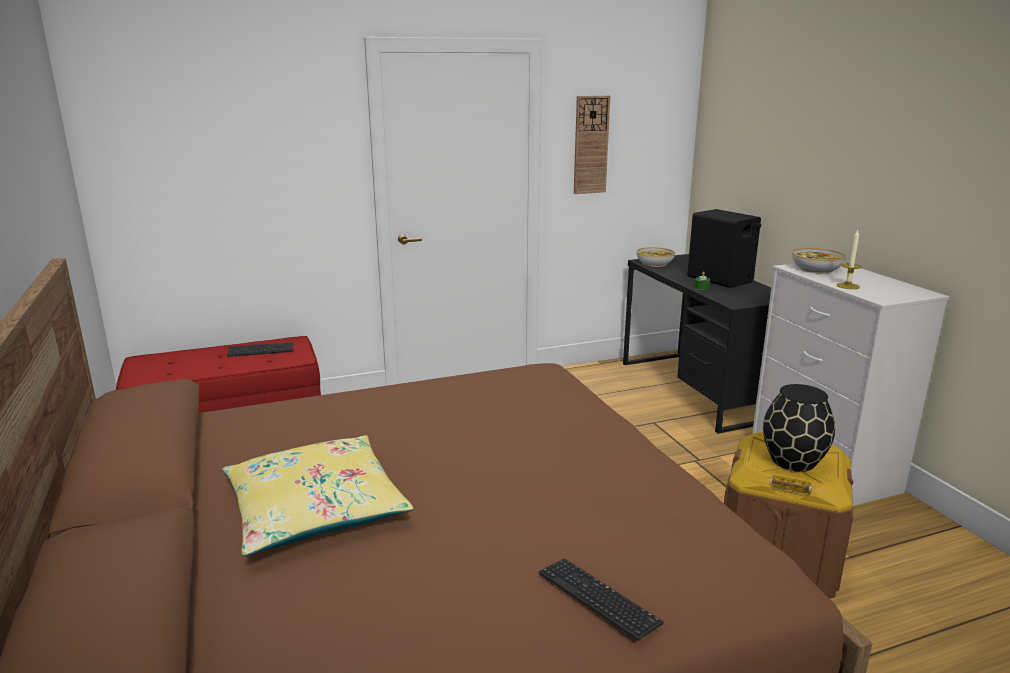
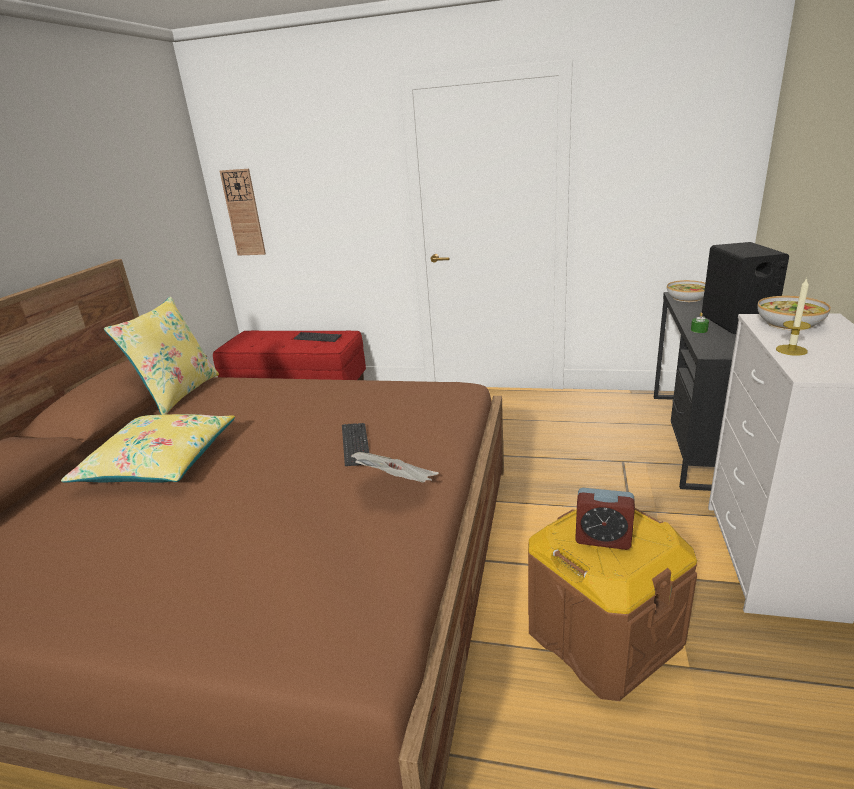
camera: 35 degrees right, 5 degrees up
(202, 436) = (178, 394): none -> yellow pillow
(591, 145) = (627, 169): wall clock -> wall clock (243, 213)
(598, 599) = (201, 601): keyboard -> keyboard (355, 445)
(622, 458) = (399, 485): none -> newspaper
(793, 460) = (602, 539): black vase -> alarm clock

